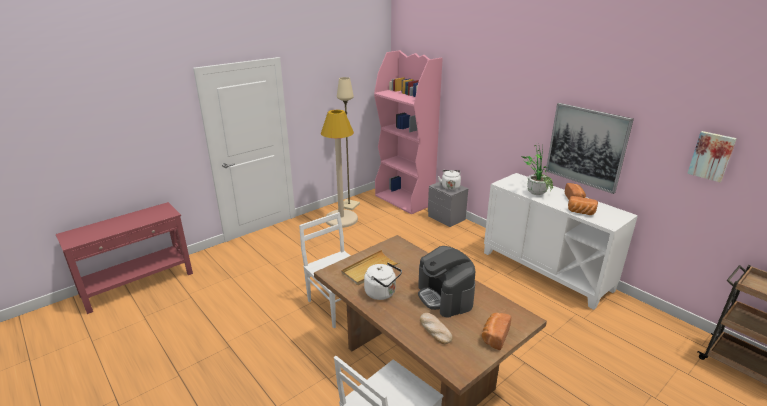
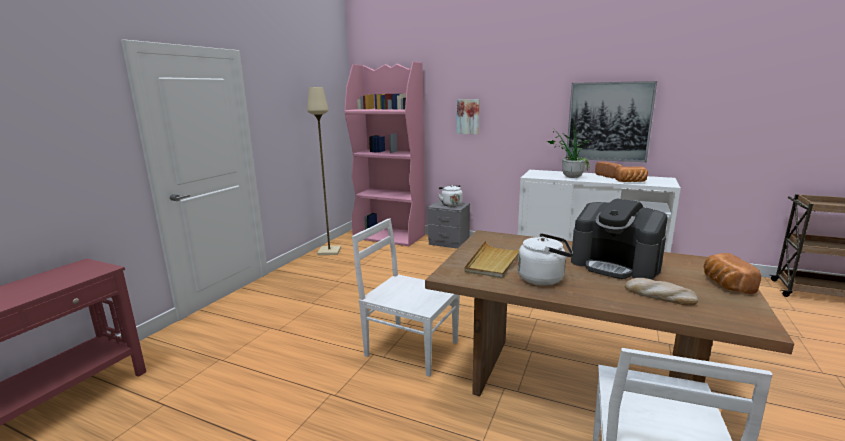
camera: 25 degrees left, 10 degrees down
(341, 219) = (332, 265): beige floor lamp -> none
(711, 156) = (741, 99): picture -> picture (468, 116)

